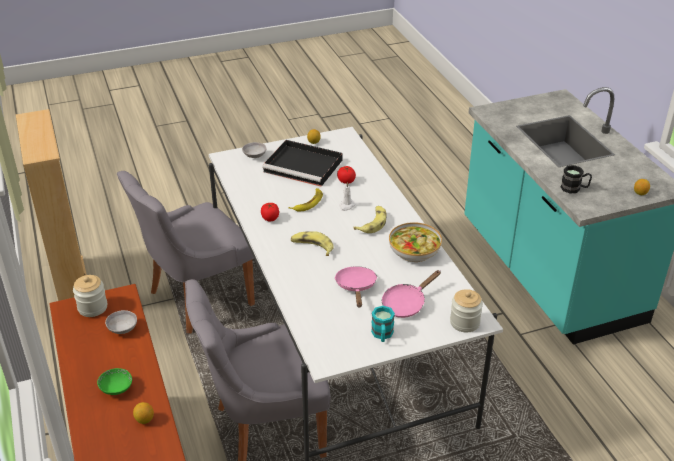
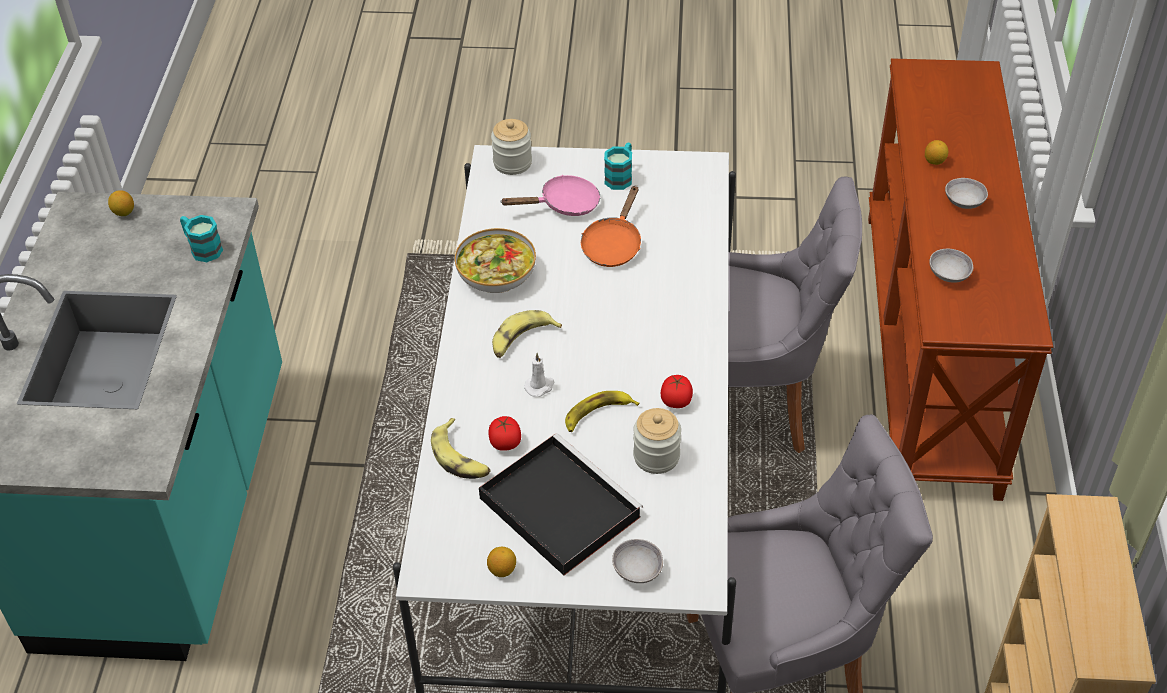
camera: 155 degrees left, 10 degrees up
(92, 307) = (988, 318): jar -> jar (656, 456)
(116, 388) = (964, 202): green bowl -> grey bowl
(312, 247) = (637, 325): banana -> banana (461, 457)
(356, 287) = (613, 245): pink frying pan -> orange frying pan
(574, 188) = (202, 248): black mug -> turquoise mug

